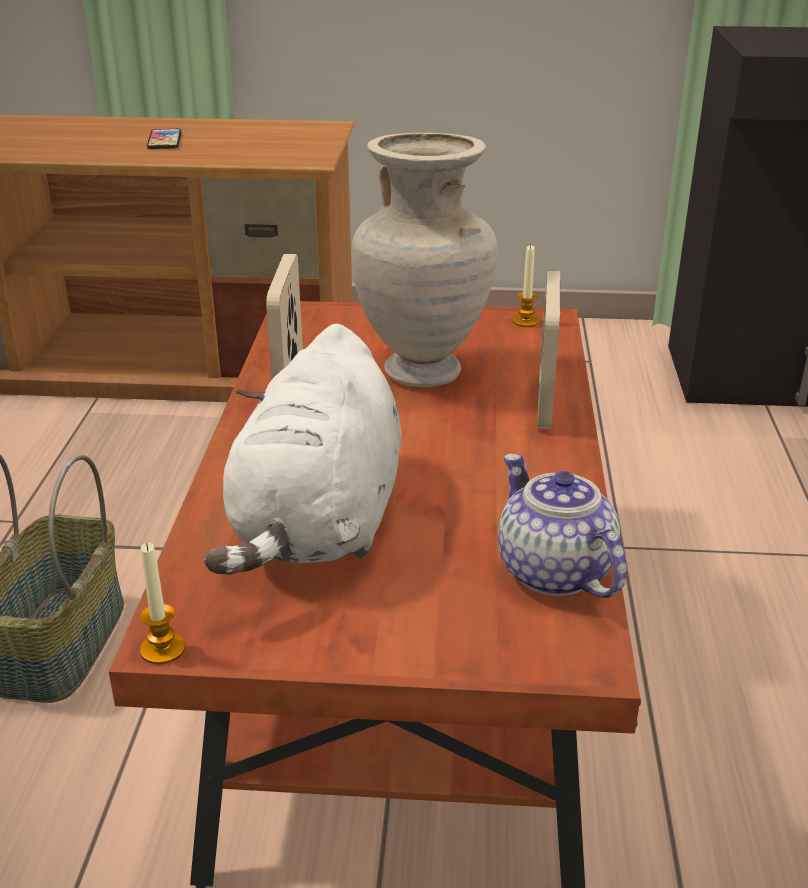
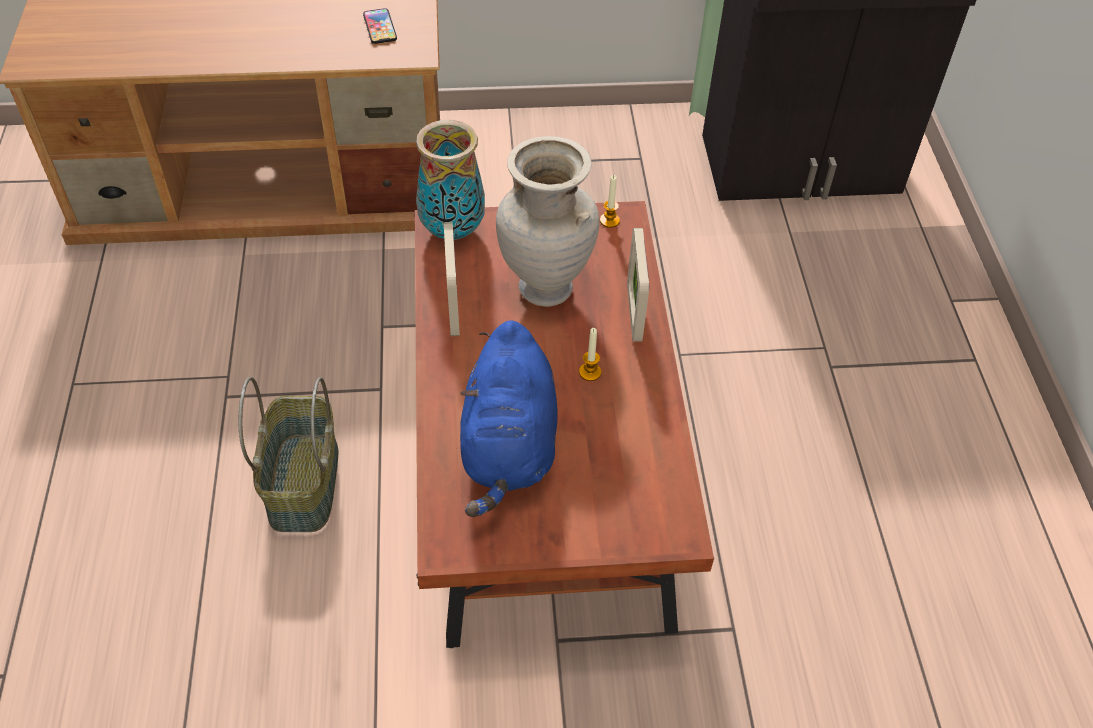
camera: 10 degrees left, 20 degrees up
(163, 649) = (443, 557): candle -> candle (590, 372)
(164, 140) = (282, 31): phone -> phone (380, 27)
(314, 317) = (453, 230): none -> vase
(319, 524) = (509, 446): white plush toy -> blue plush toy
(552, 571) = (657, 470): teapot -> none

